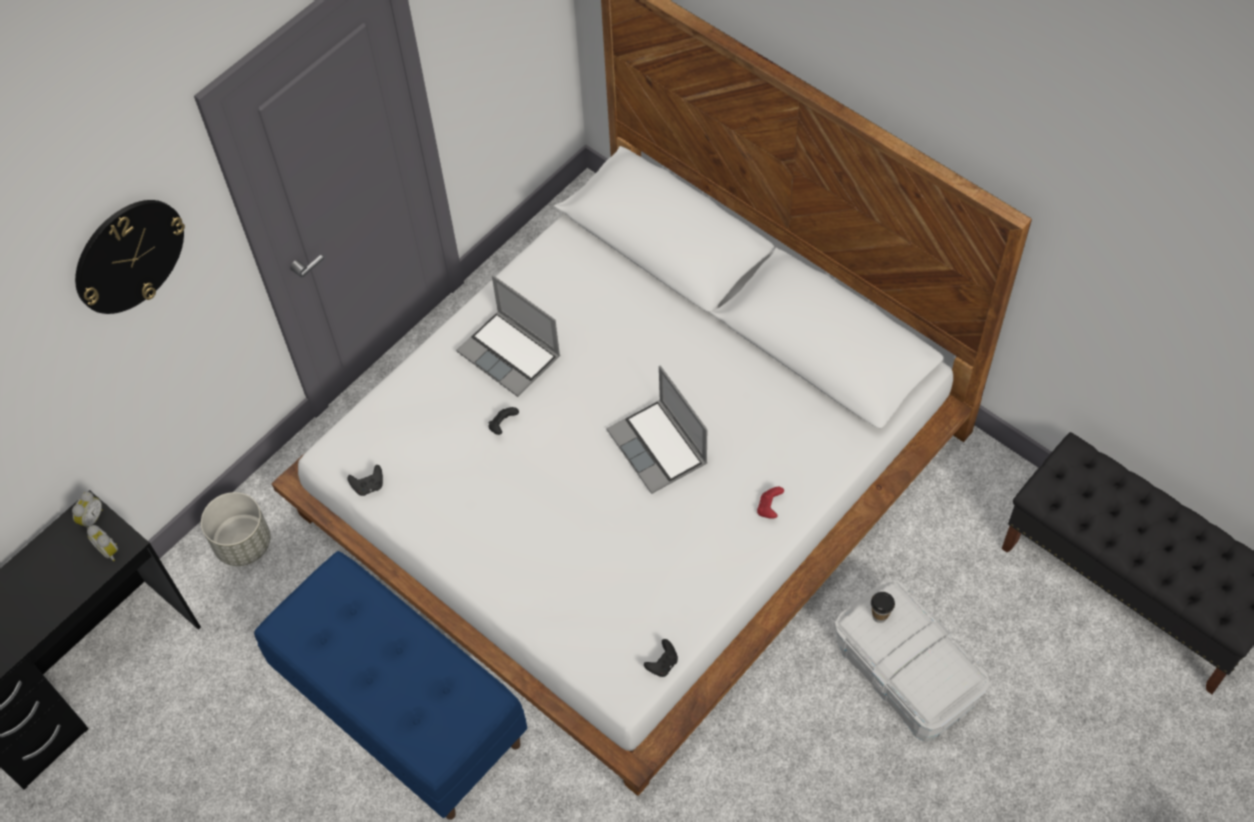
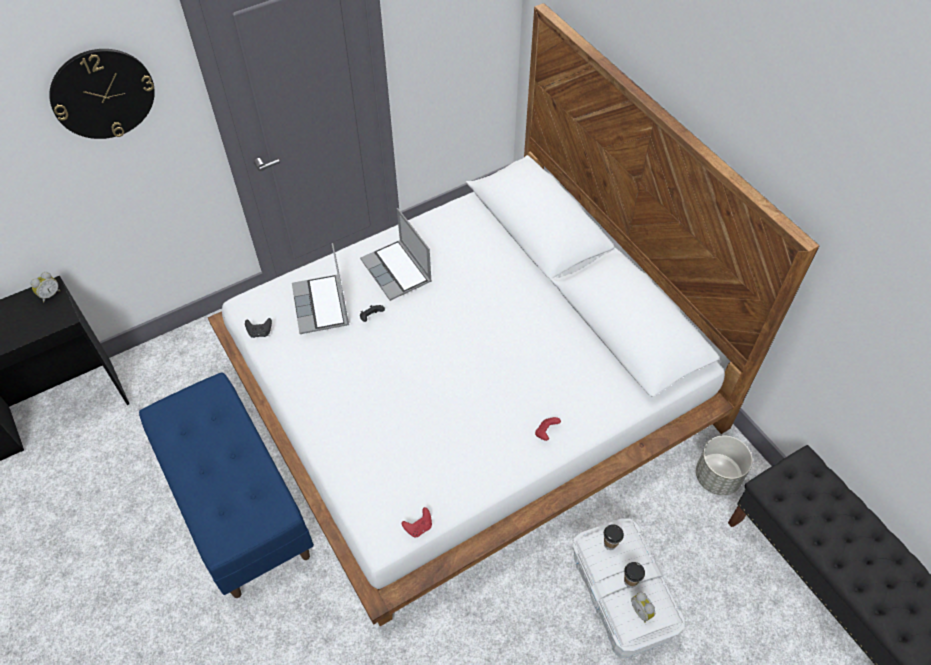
camera: 15 degrees right, 5 degrees down
(110, 549) = (50, 319): alarm clock -> alarm clock (642, 611)
(243, 543) = (183, 356): grey planter -> grey planter (717, 476)
(659, 448) = (478, 364): laptop -> laptop (322, 306)
(662, 664) = (419, 527): black game controller -> red game controller
(916, 651) = (630, 581): none -> cup

